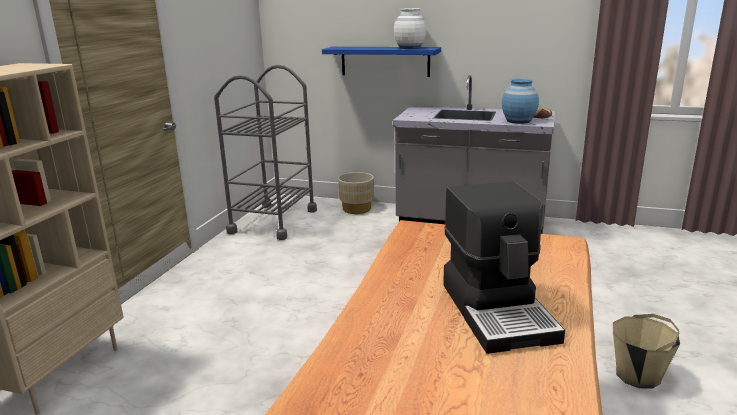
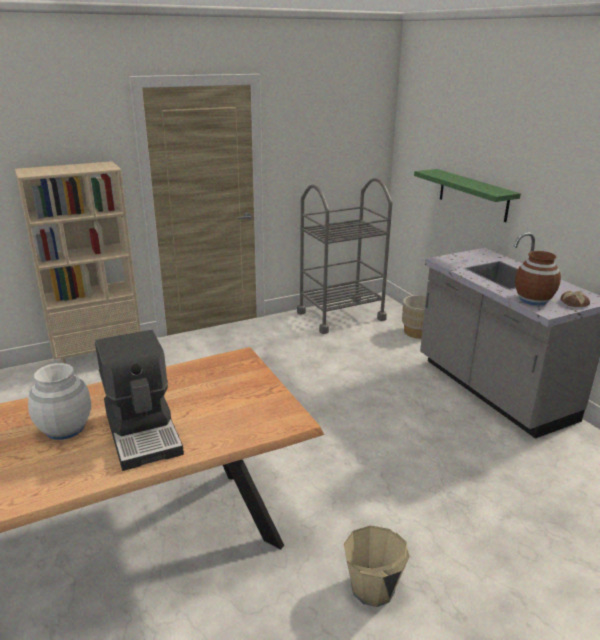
camera: 45 degrees right, 5 degrees up
(385, 61) = (473, 195): blue shelf -> green shelf
(410, 48) = (486, 187): white vase -> white vase (65, 428)
(499, 311) = (144, 432): coffee machine -> coffee machine turned 60 degrees counterclockwise
(518, 121) = (533, 300): blue vase -> brown vase

